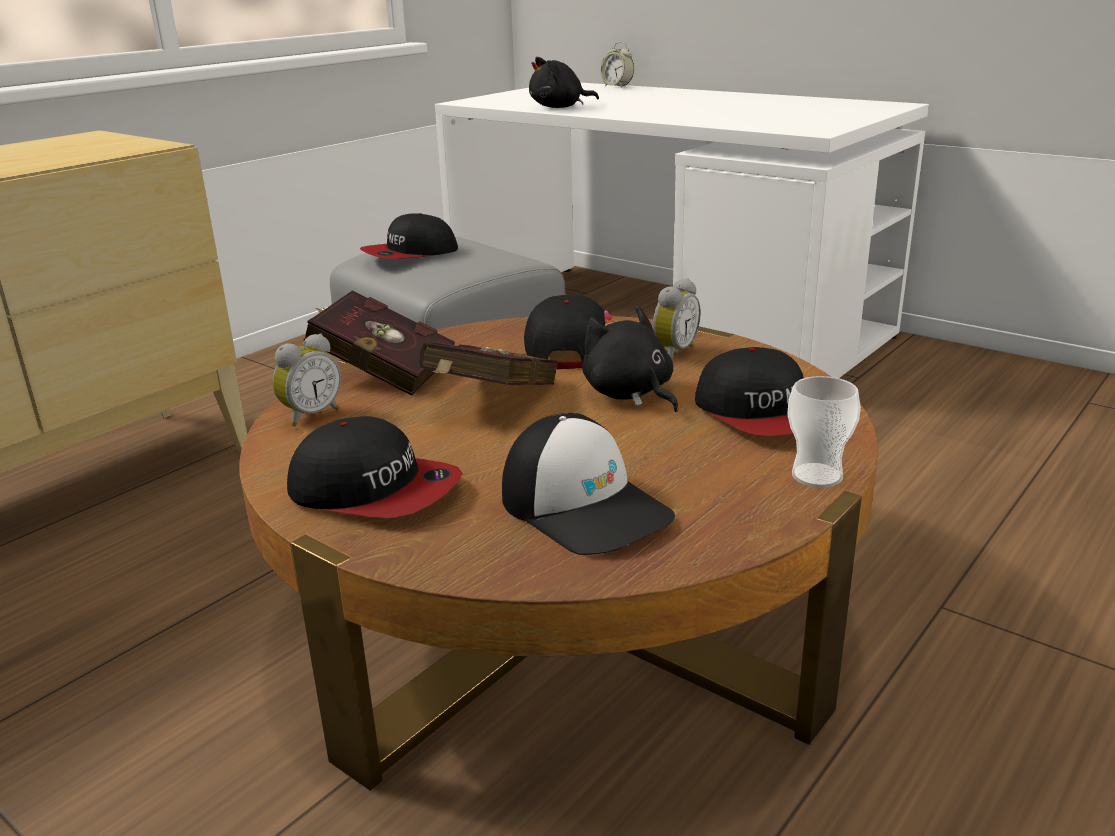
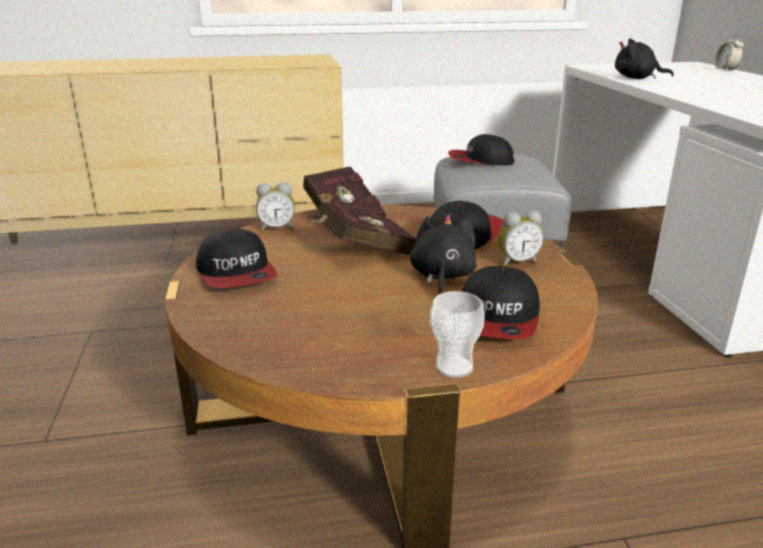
camera: 40 degrees right, 0 degrees up
(586, 507) = (303, 323): cap -> none

